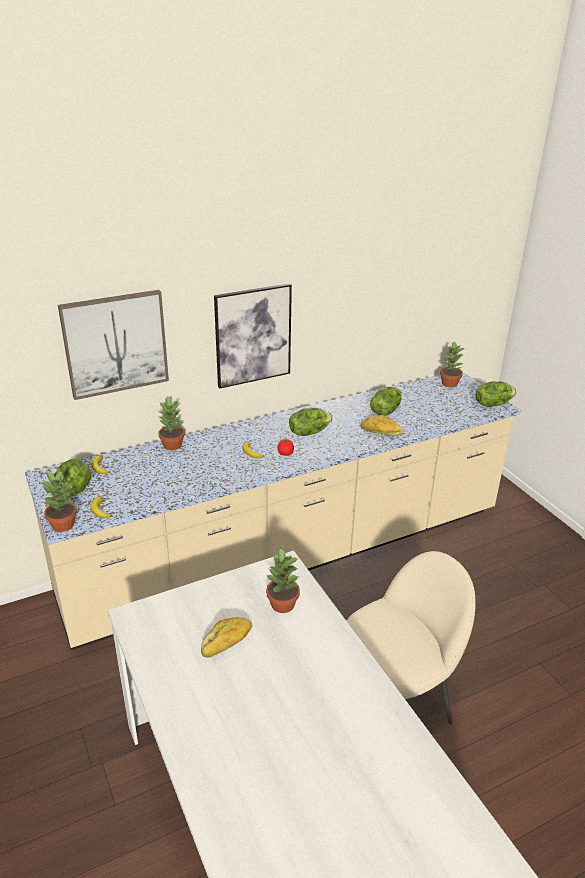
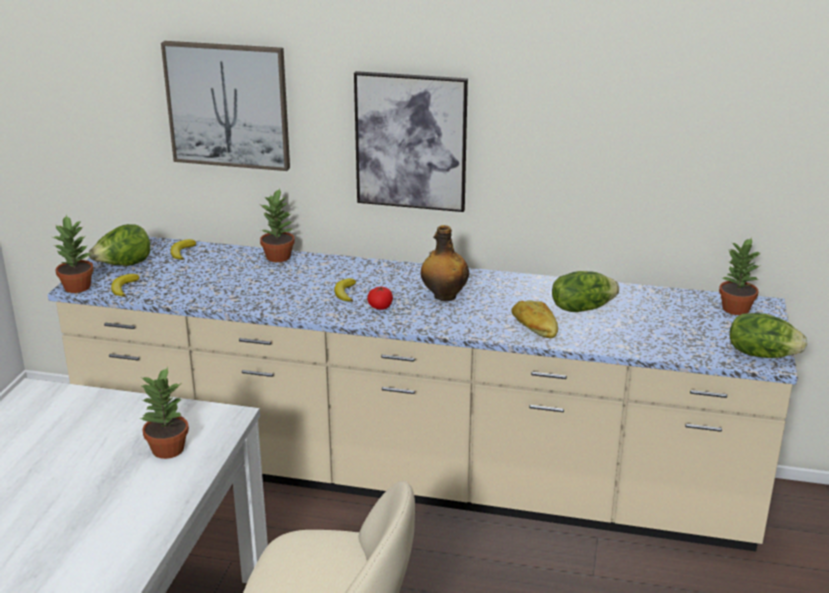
camera: 40 degrees right, 5 degrees down
(227, 642) = (69, 454): bread -> none
(309, 432) = (444, 296): lettuce -> bottle

